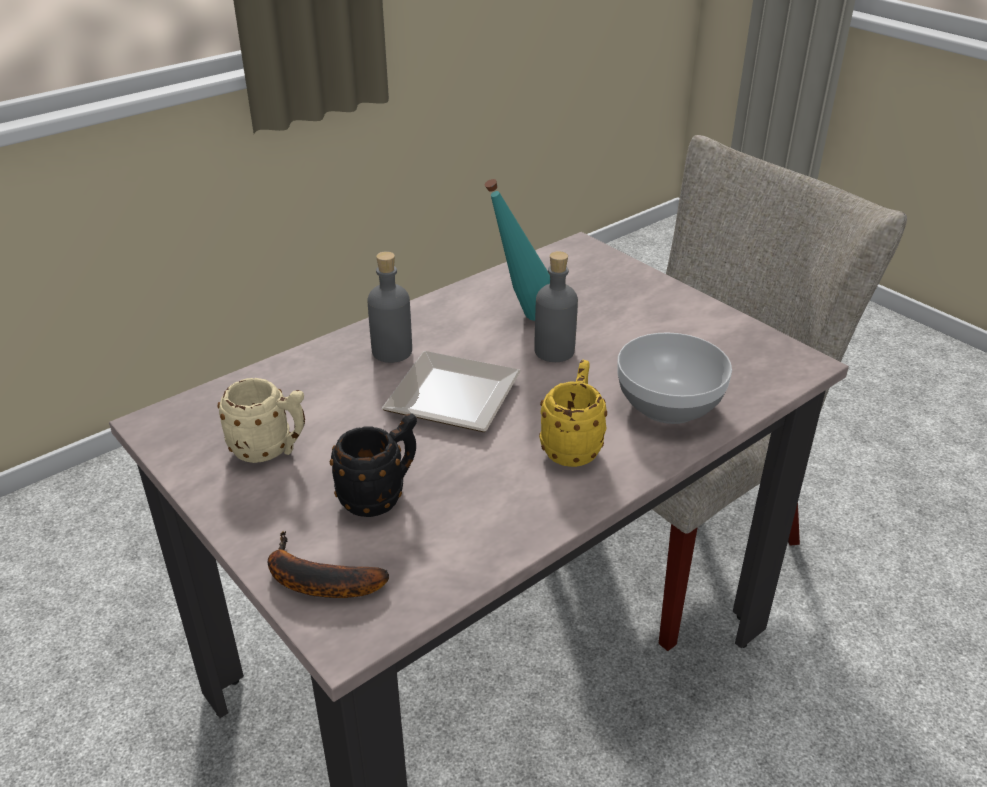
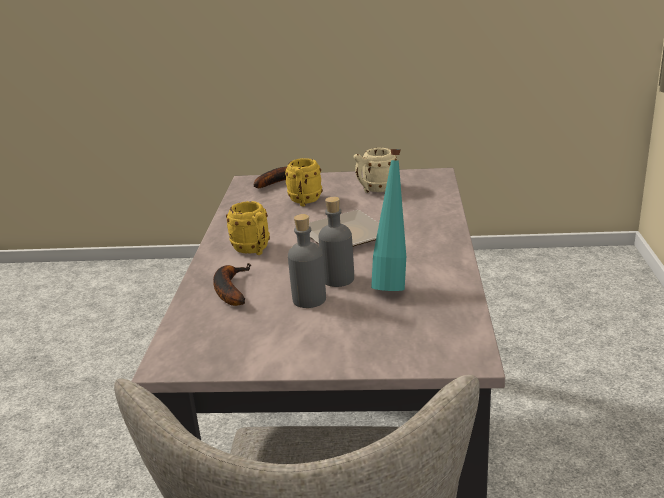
camera: 135 degrees right, 10 degrees down
(380, 495) = (304, 202): black mug -> yellow mug
(392, 351) = (417, 234): grey bottle -> grey bottle (309, 299)
(668, 405) = (229, 289): bowl -> banana

